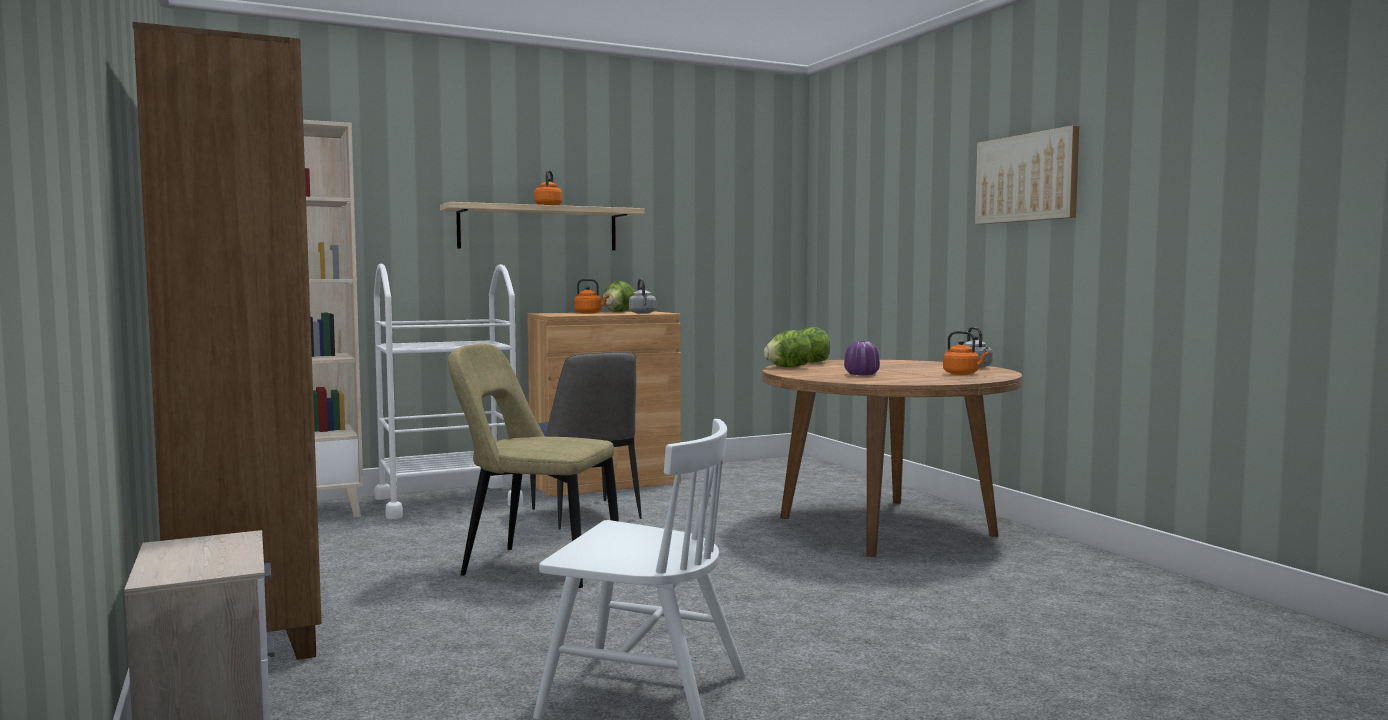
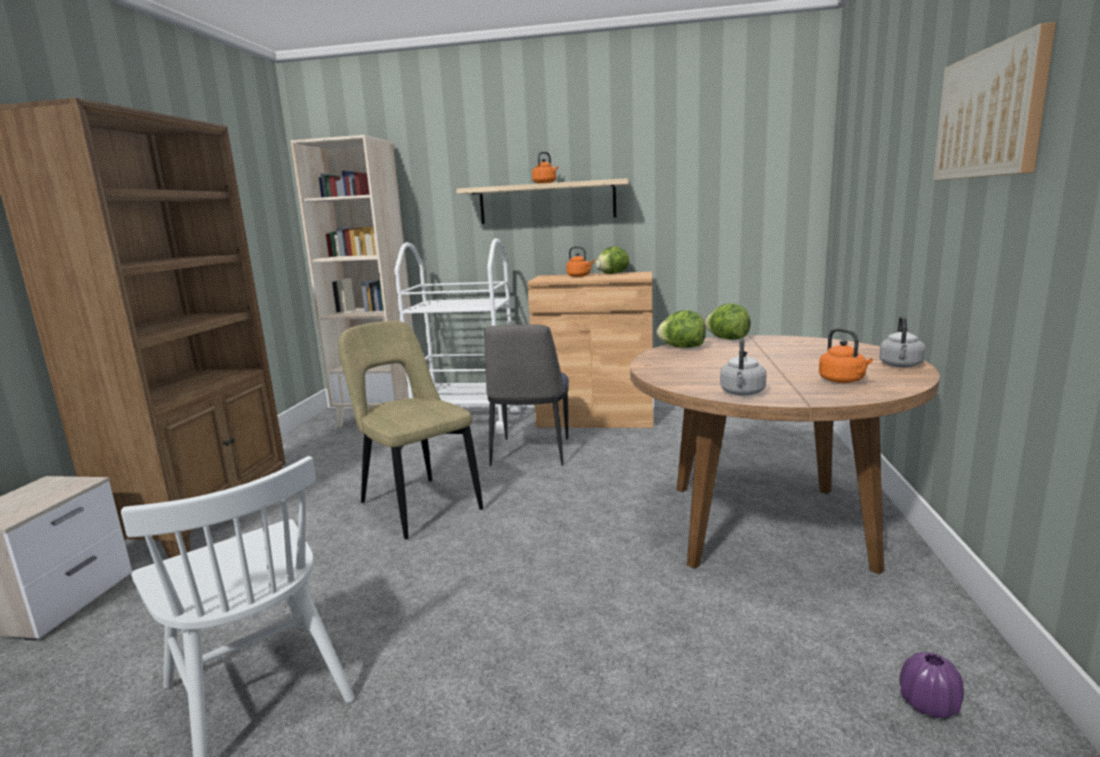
camera: 35 degrees right, 10 degrees up
(642, 313) = (621, 276): grey kettle -> grey kettle (742, 393)
(861, 374) = (718, 370): purple vase -> purple vase (928, 704)

